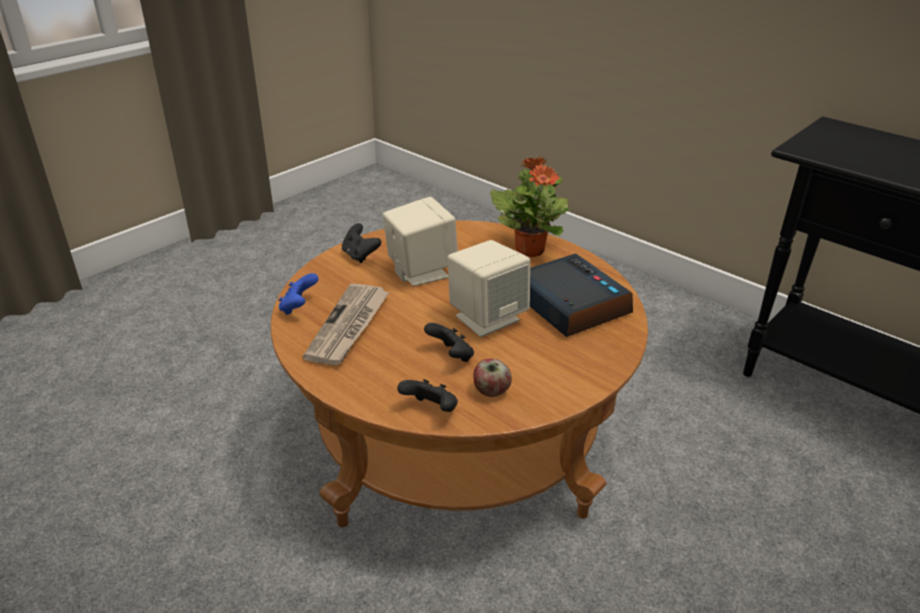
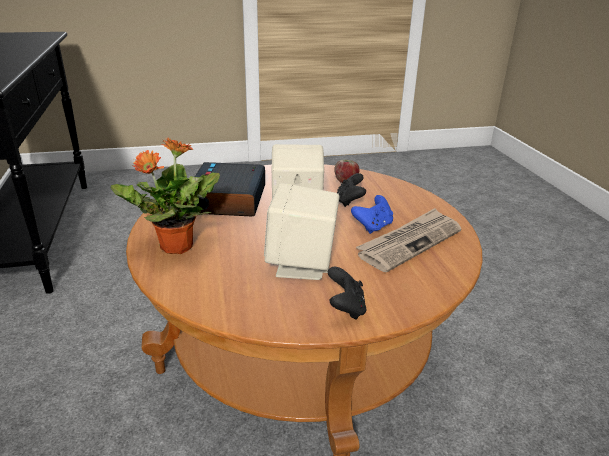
camera: 145 degrees left, 5 degrees down
(299, 307) = (447, 273): blue game controller -> blue game controller (373, 227)
(431, 410) = (390, 185): black game controller -> none

